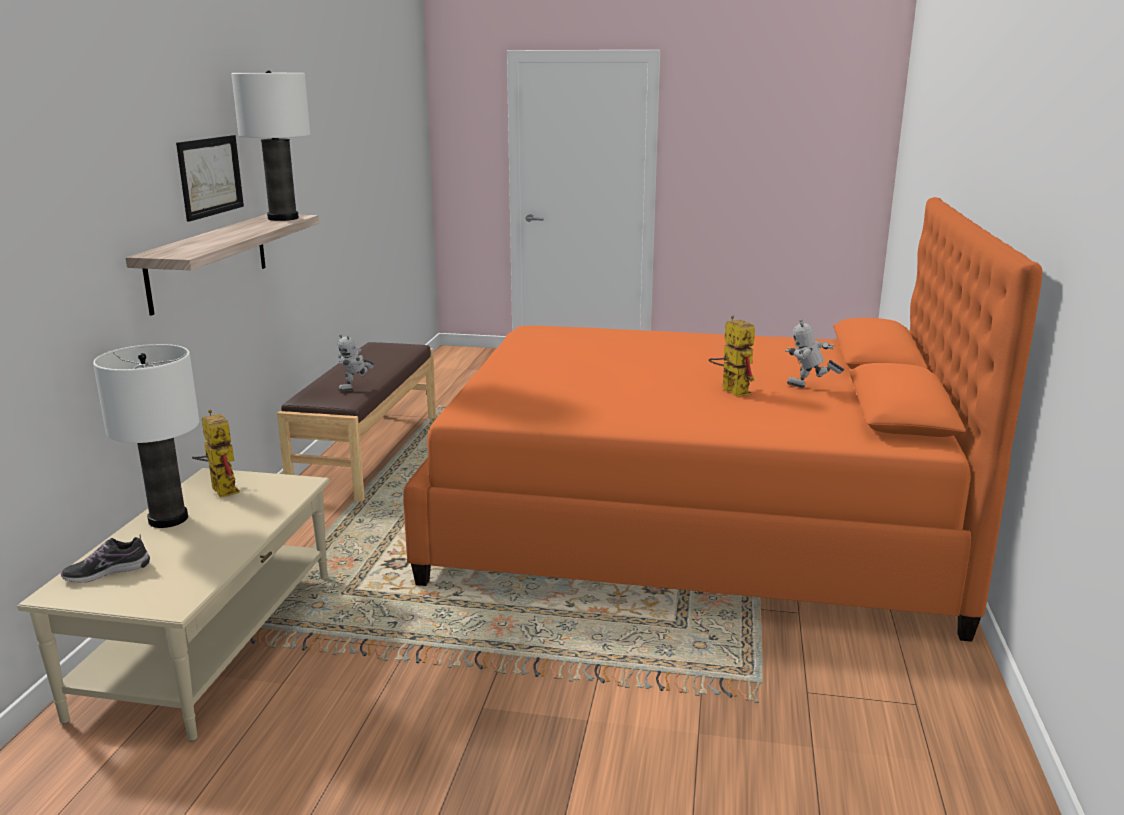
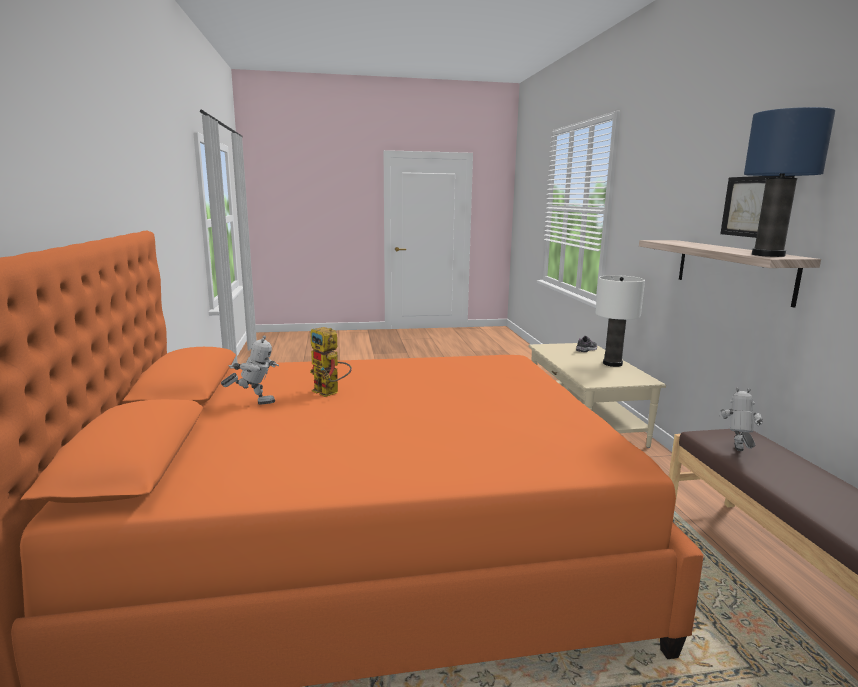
camera: 160 degrees right, 5 degrees down
(220, 488) = (625, 376): toy robot -> none
(283, 218) = (767, 255): white table lamp -> blue table lamp

